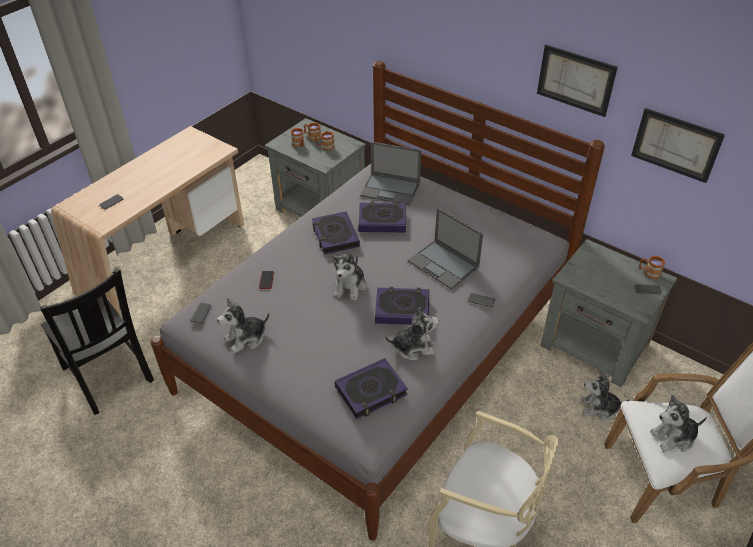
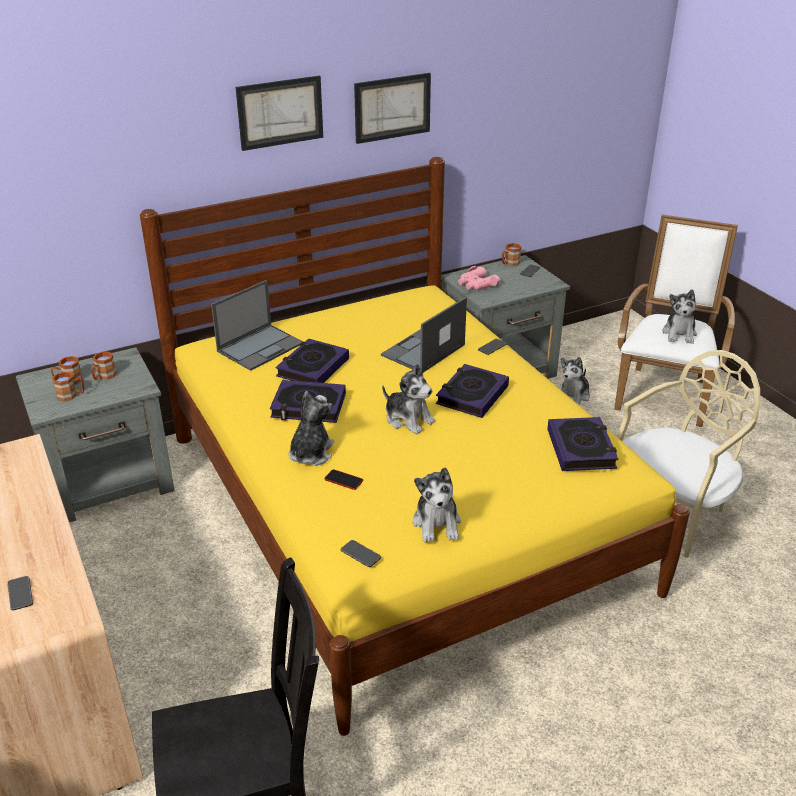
camera: 65 degrees left, 10 degrees down
(376, 346) = (398, 510): grey bed -> yellow bed
(413, 347) = (532, 405): plush toy -> plush toy (310, 453)
(444, 264) = (423, 351): laptop -> laptop turned 150 degrees clockwise
(590, 264) = (477, 284): none -> pink binoculars
(676, 145) = (494, 124): picture -> picture (280, 112)

